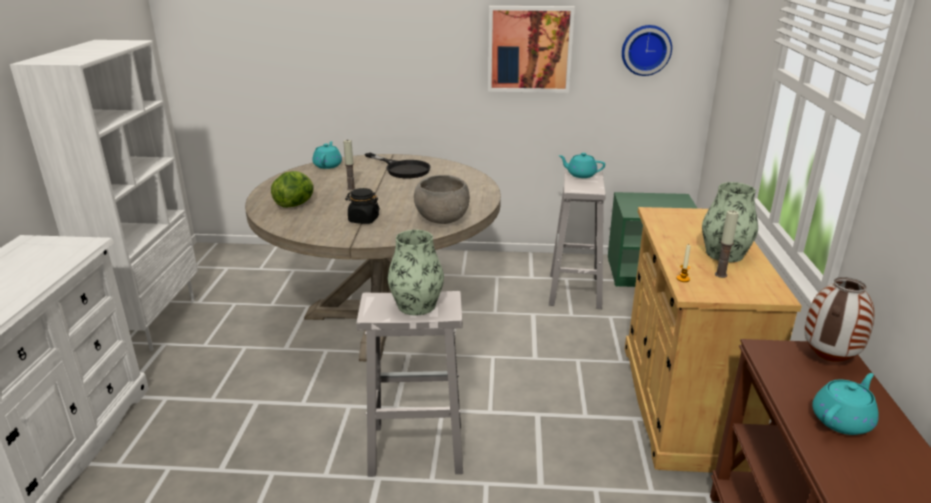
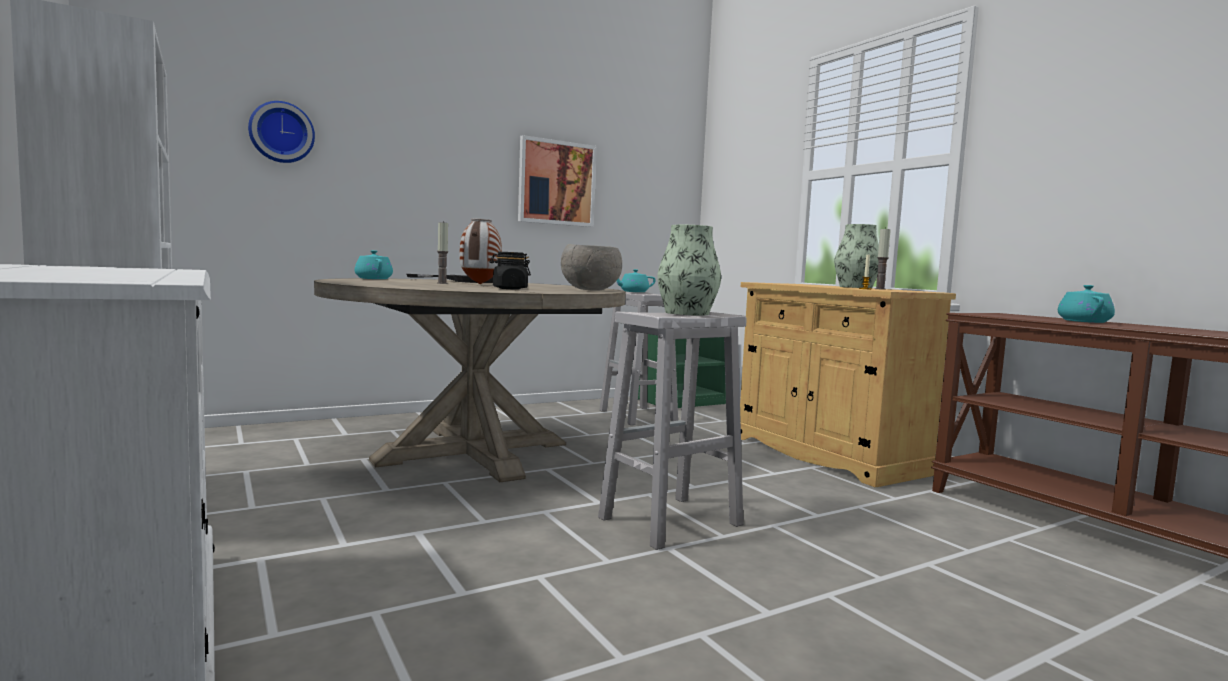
camera: 35 degrees left, 20 degrees down
(295, 204) = (402, 284): lettuce -> none
(645, 50) = (650, 192): wall clock -> wall clock (281, 132)
(828, 360) = (1011, 314): vase -> vase (480, 284)

